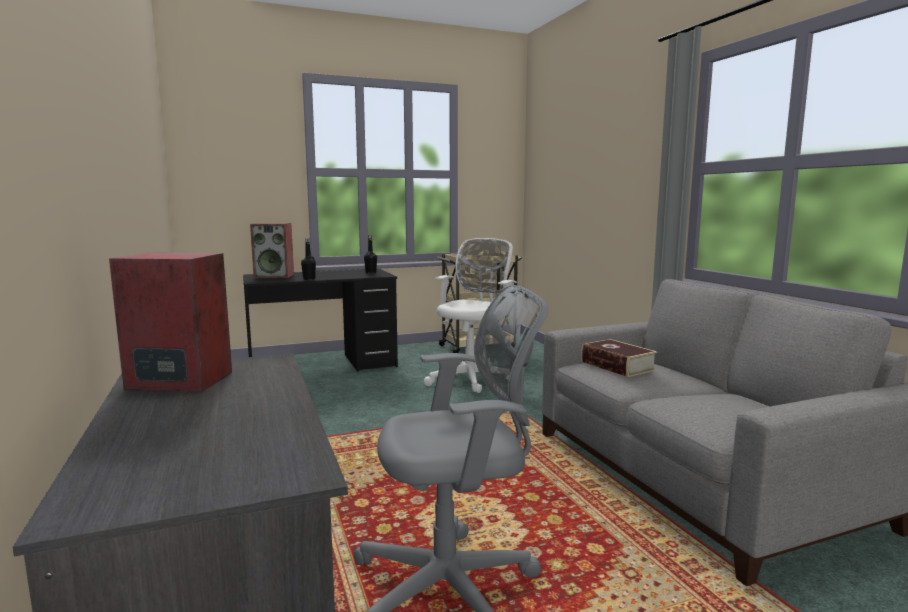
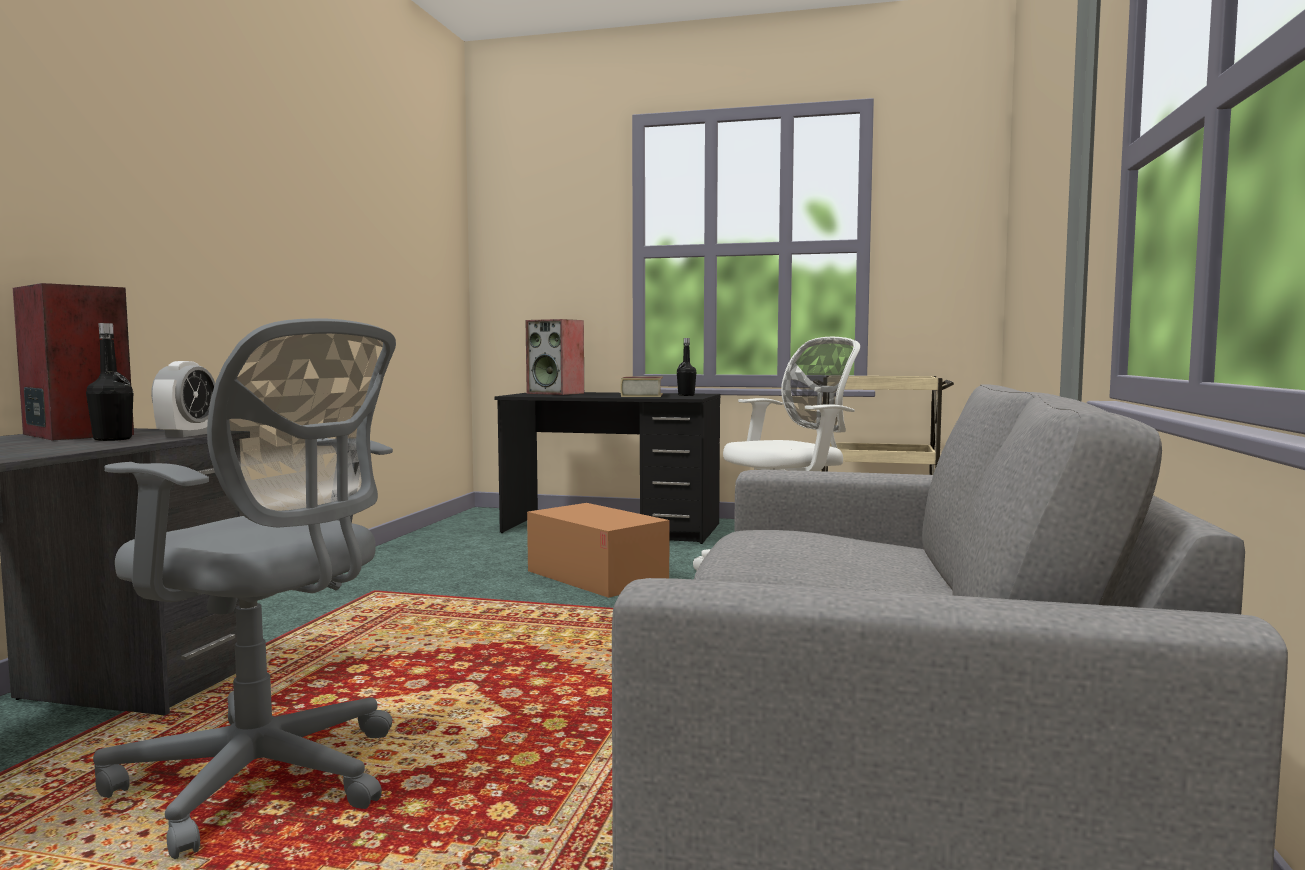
camera: 35 degrees right, 5 degrees down
(277, 366) = (187, 435): none -> alarm clock
(309, 279) = (580, 396): black bottle -> black bottle (112, 439)
(378, 402) = (596, 576): none -> cardboard box
(617, 366) = (795, 535): book -> book (642, 395)

